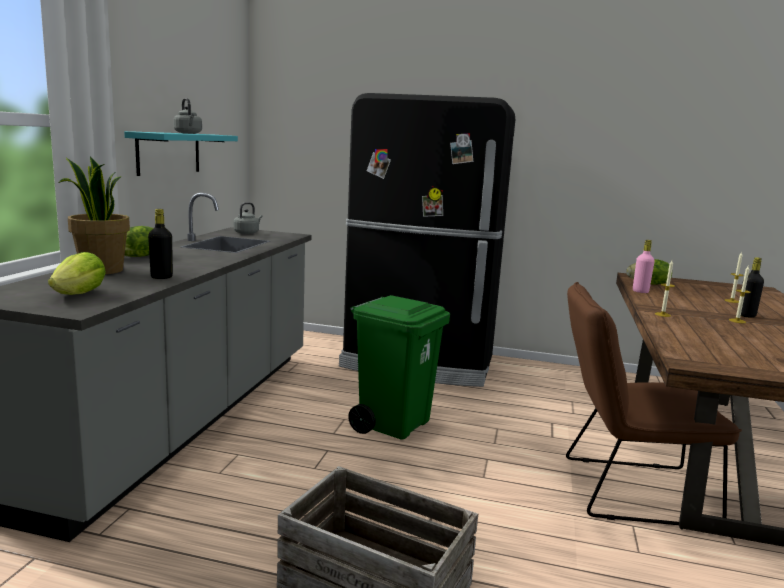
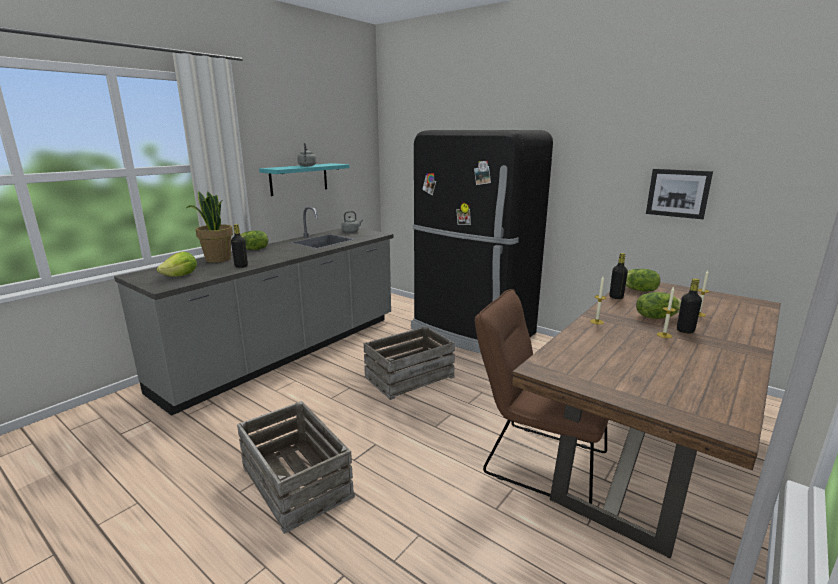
camera: 25 degrees right, 5 degrees up
(394, 424) = (409, 377): green trash can -> crate
(640, 291) = (616, 297): pink bottle -> black bottle
(658, 178) = (678, 193): none -> picture
(704, 306) = (656, 317): none -> lettuce

